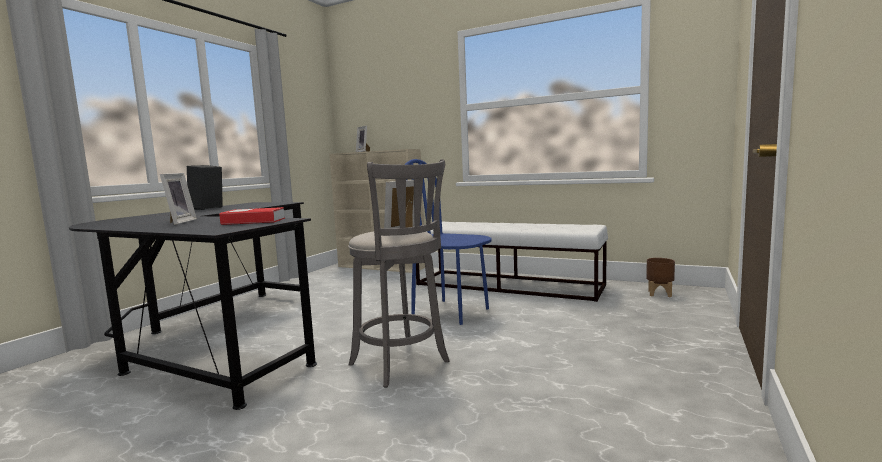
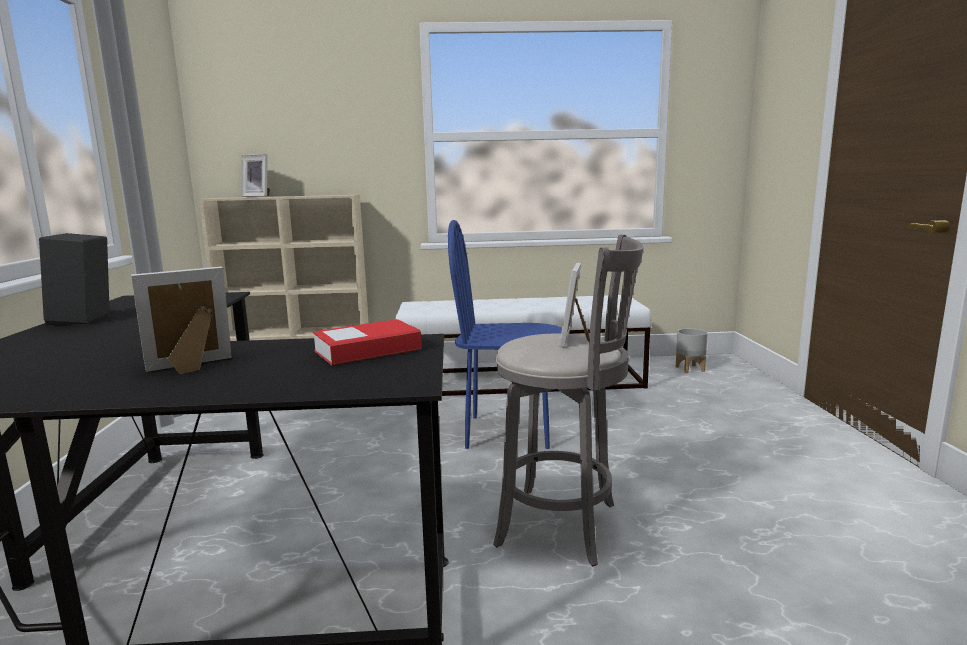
camera: 30 degrees left, 5 degrees up
(178, 222) = (192, 367): picture frame -> picture frame turned 90 degrees counterclockwise
(660, 294) = (690, 369): brown planter -> grey planter

